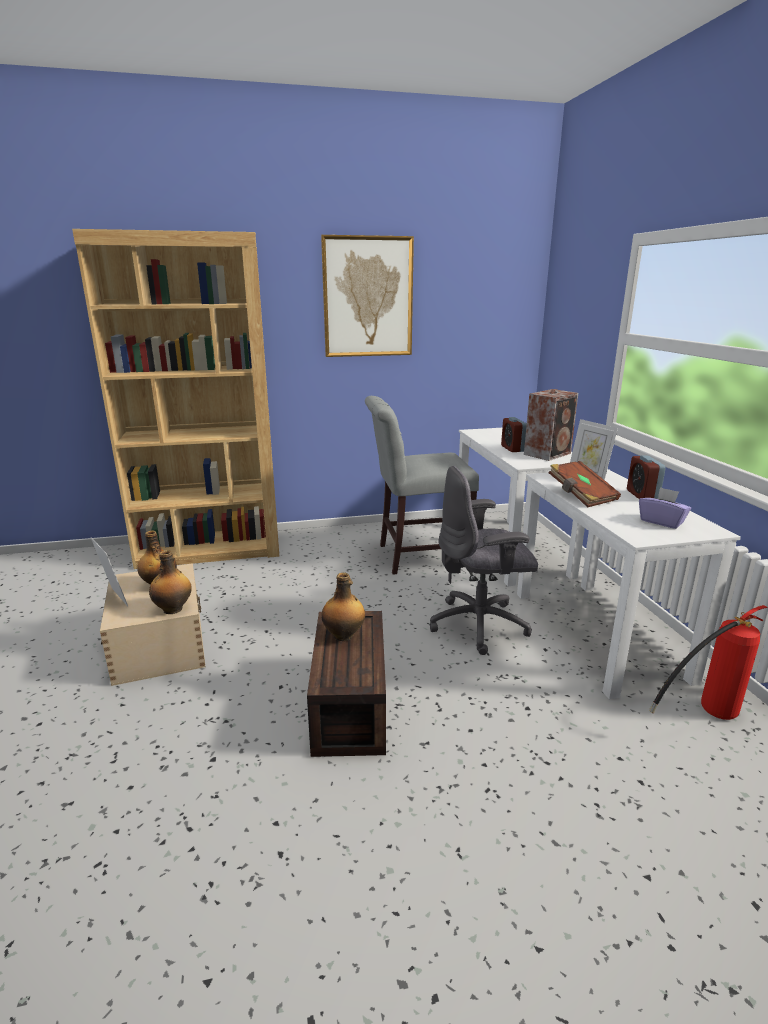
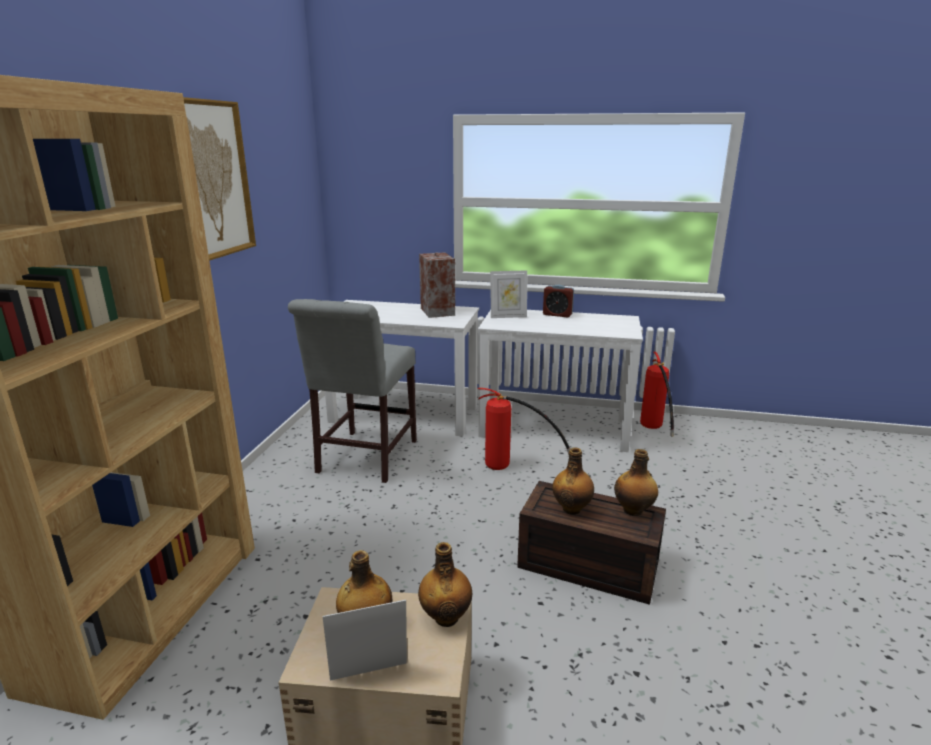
camera: 65 degrees left, 0 degrees up
(366, 672) = (634, 510): none -> bottle
(480, 625) = (511, 467): grey office chair -> fire extinguisher
(512, 448) = (407, 316): alarm clock -> none
(581, 496) = (543, 327): brown book -> none
(661, 522) = (606, 323): purple tissue box -> none

